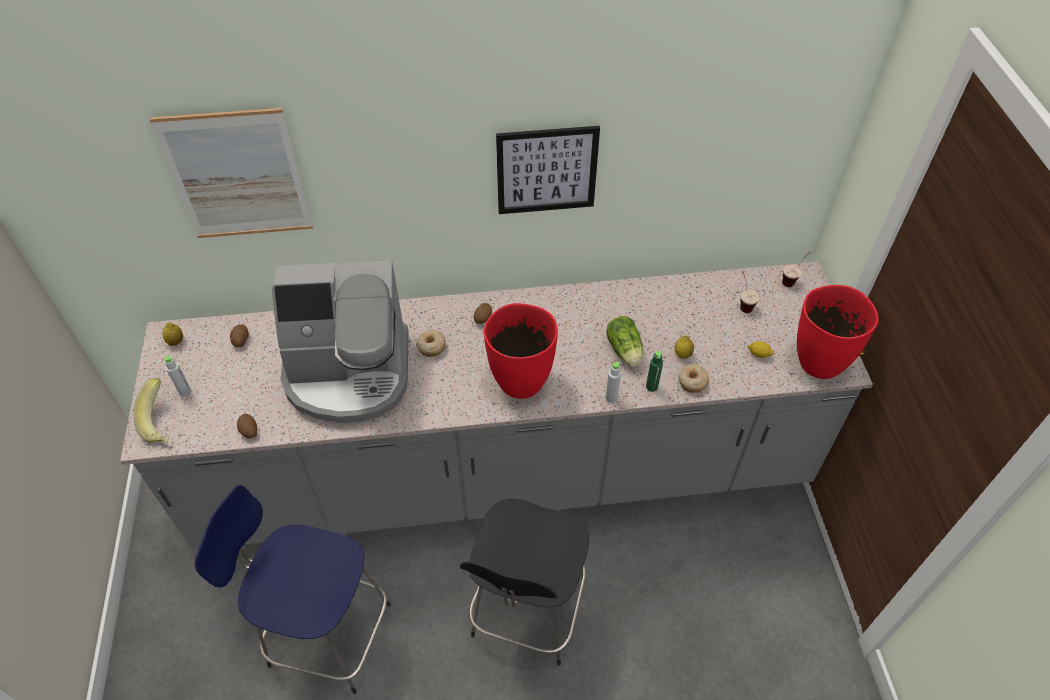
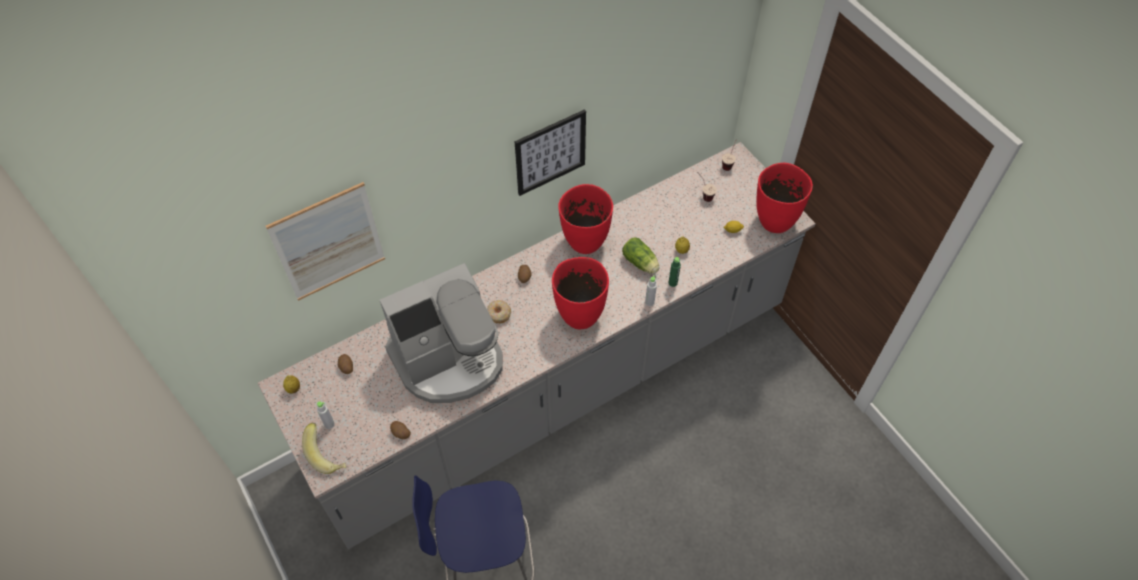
camera: 25 degrees left, 5 degrees up
(527, 612) = (625, 482): black stool -> none
(572, 307) = (585, 243): none -> red vase
(692, 381) = (698, 268): donut -> none

